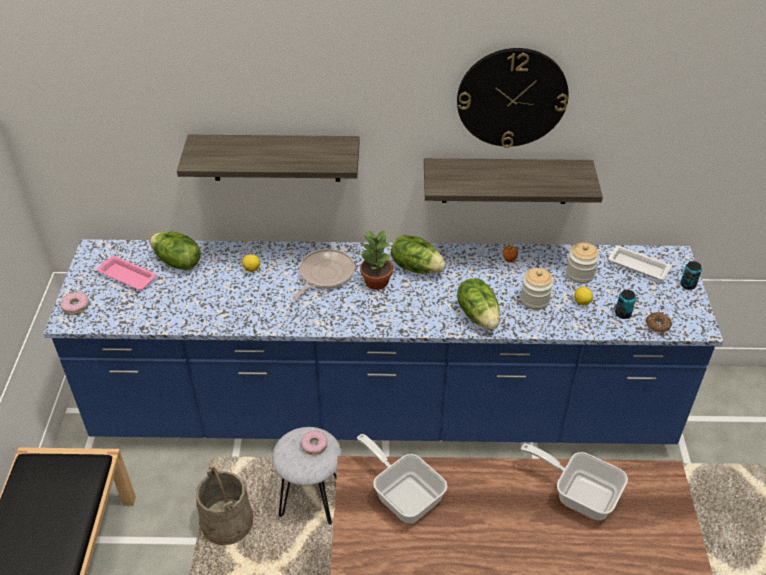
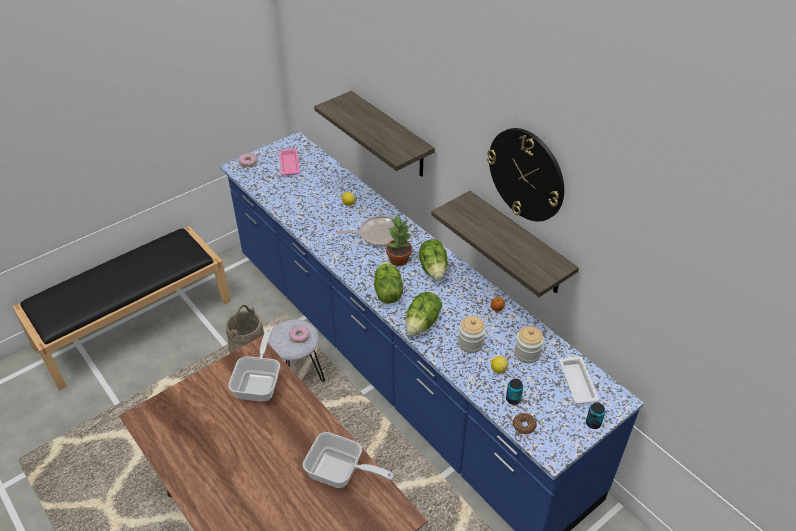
camera: 50 degrees right, 0 degrees up
(177, 262) = (321, 174): lettuce -> lettuce (387, 292)
(579, 492) = (340, 472): frying pan -> frying pan turned 120 degrees clockwise

